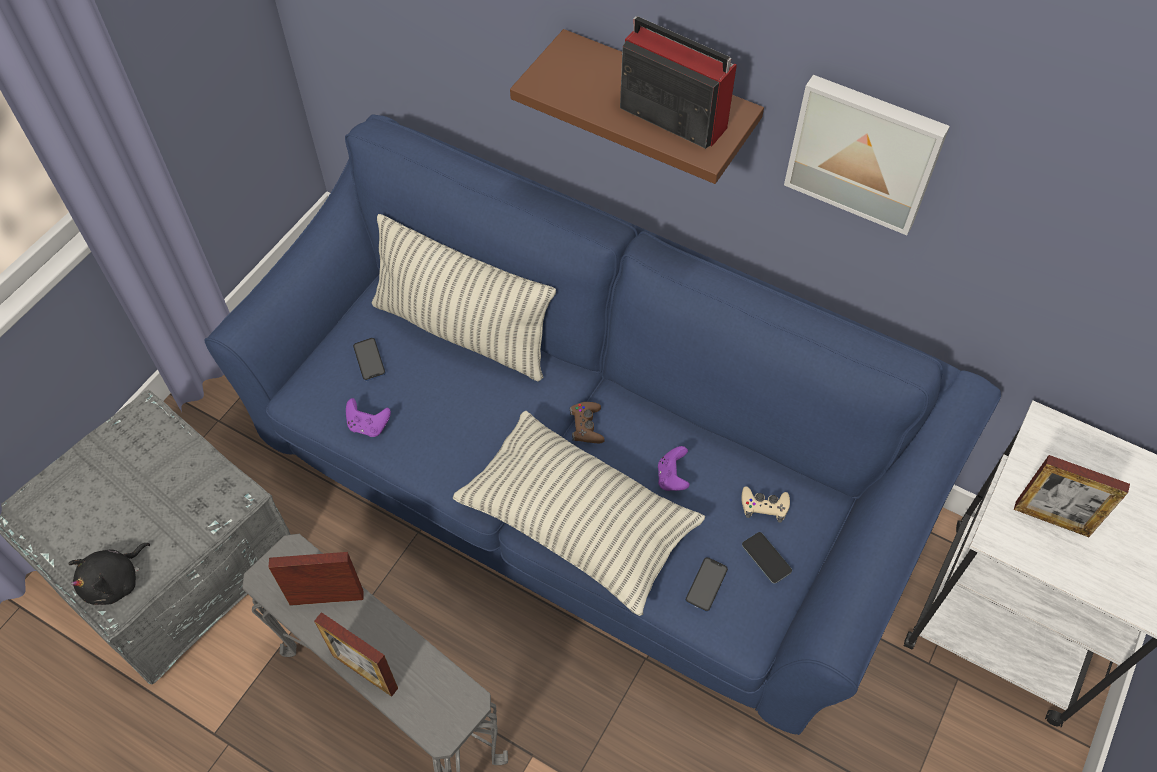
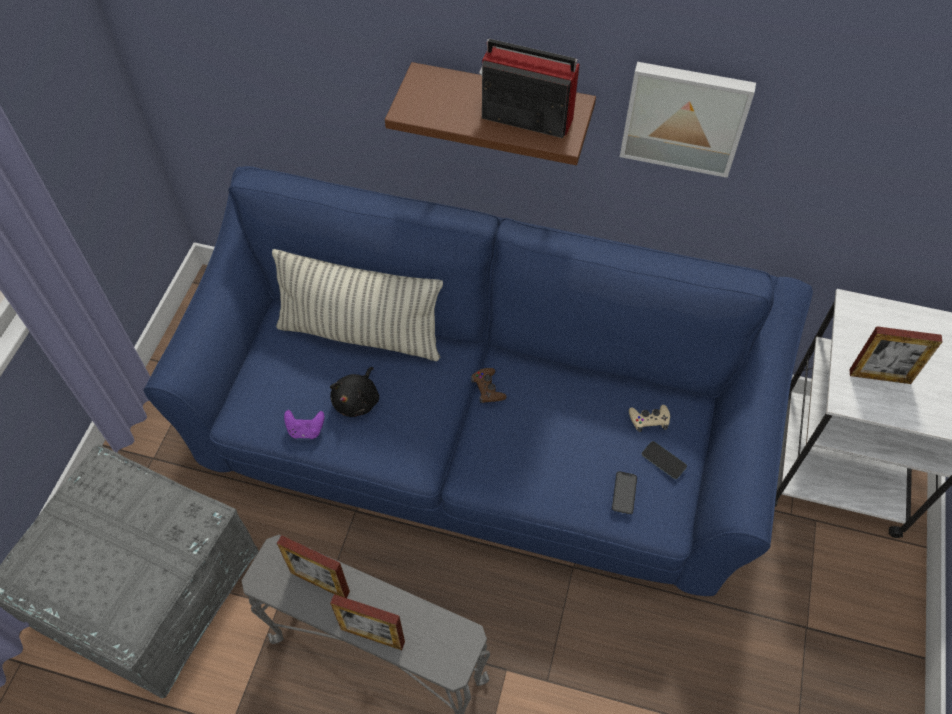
camera: 15 degrees left, 0 degrees up
(115, 581) = (121, 616): black plush toy -> black plush toy (357, 400)
(326, 598) = (320, 582): picture frame -> picture frame turned 135 degrees counterclockwise
(369, 360) = (289, 375): phone -> none
(578, 522) = (506, 468): pillow -> none
(672, 477) = (570, 414): purple game controller -> none

